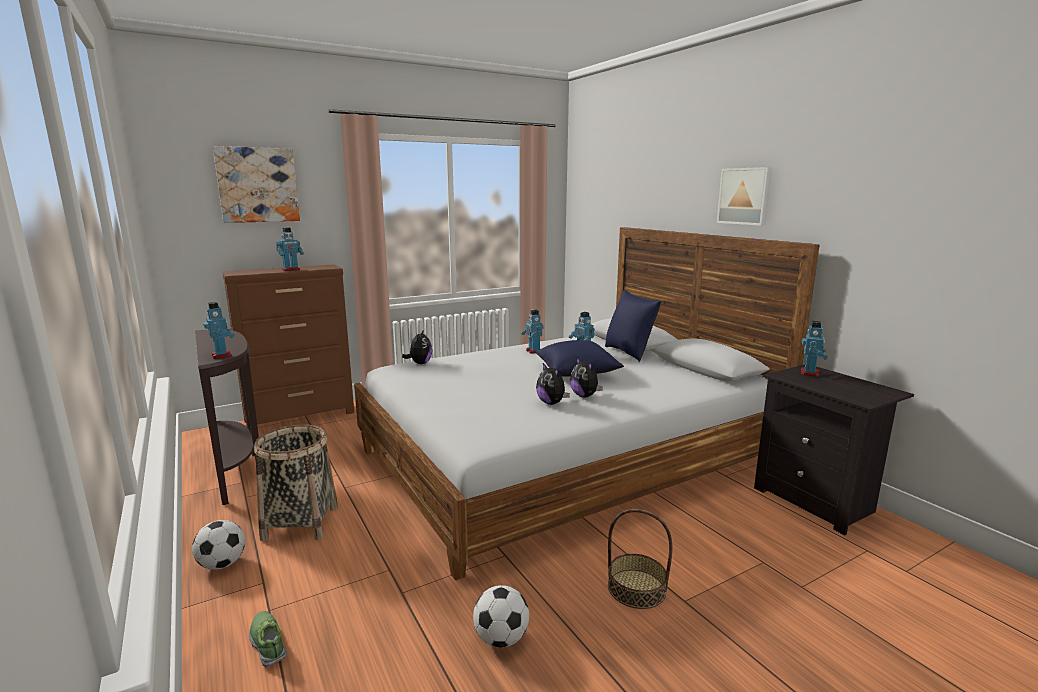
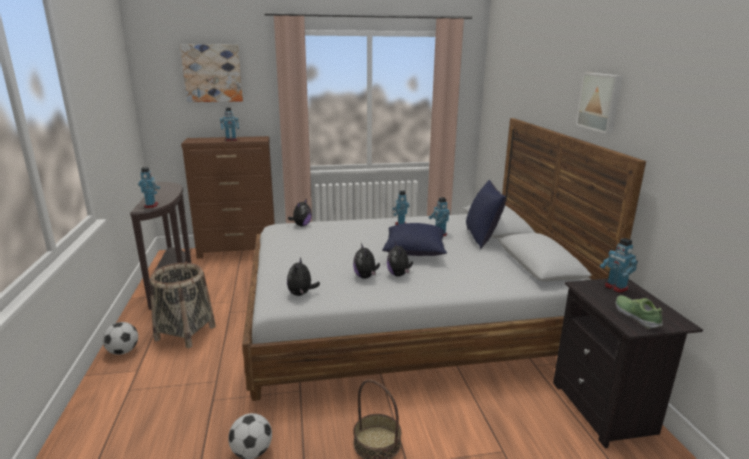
camera: 20 degrees right, 5 degrees up
(268, 643) = (114, 412): shoe -> shoe (636, 316)
(498, 430) = (301, 294): none -> plush toy
(810, 373) = (615, 288): toy robot -> toy robot turned 105 degrees clockwise

